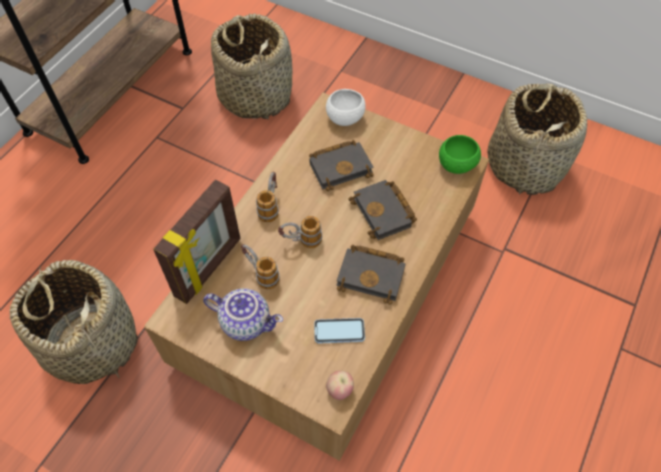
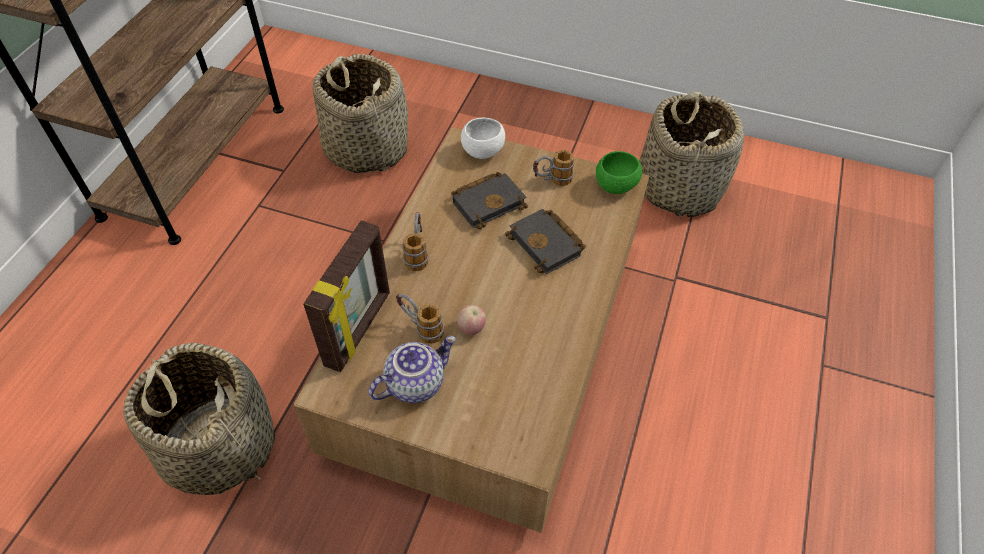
camera: 10 degrees left, 5 degrees down
(247, 322) = (415, 382): teapot -> teapot turned 45 degrees counterclockwise
(301, 241) = (460, 287): mug -> mug (551, 181)
(339, 331) = (523, 378): phone -> none
(339, 390) = (537, 441): apple -> apple (471, 328)
(373, 275) = (549, 312): black book -> none

